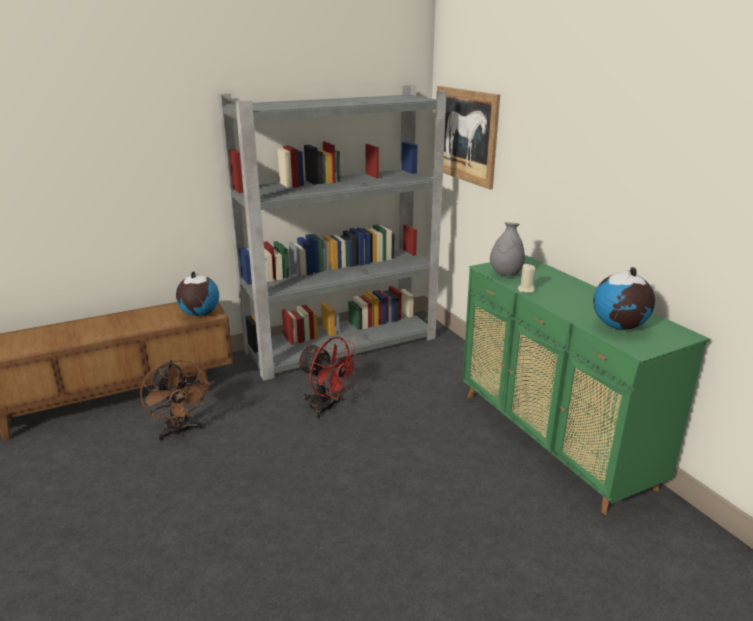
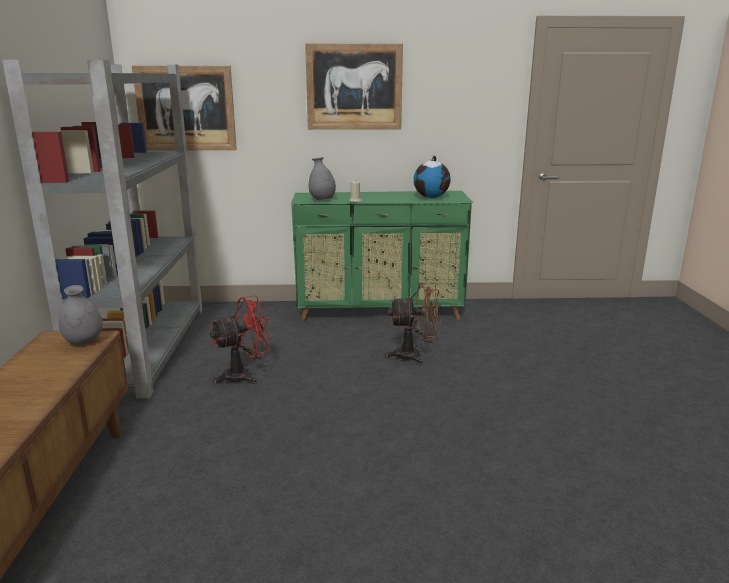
camera: 65 degrees left, 5 degrees down
(180, 431) = (182, 462): brown fan -> brown fan (414, 356)
(199, 314) = (84, 343): globe -> grey vase
(604, 140) = (354, 87): none -> picture

